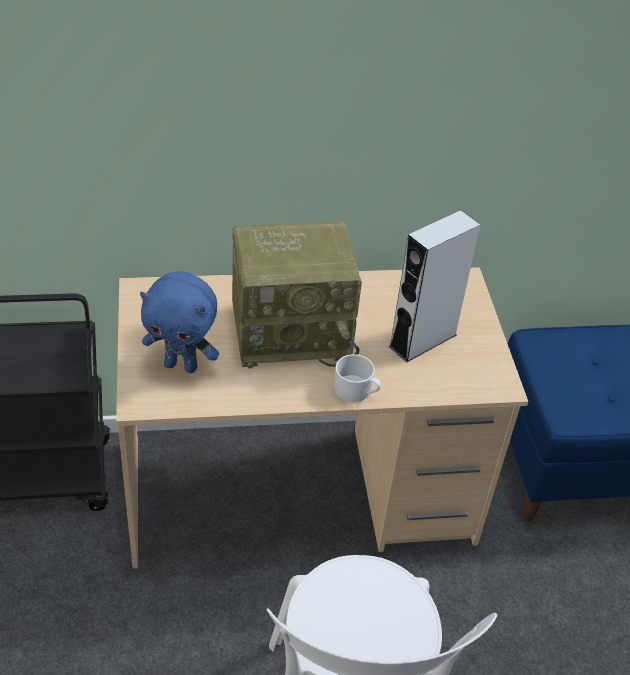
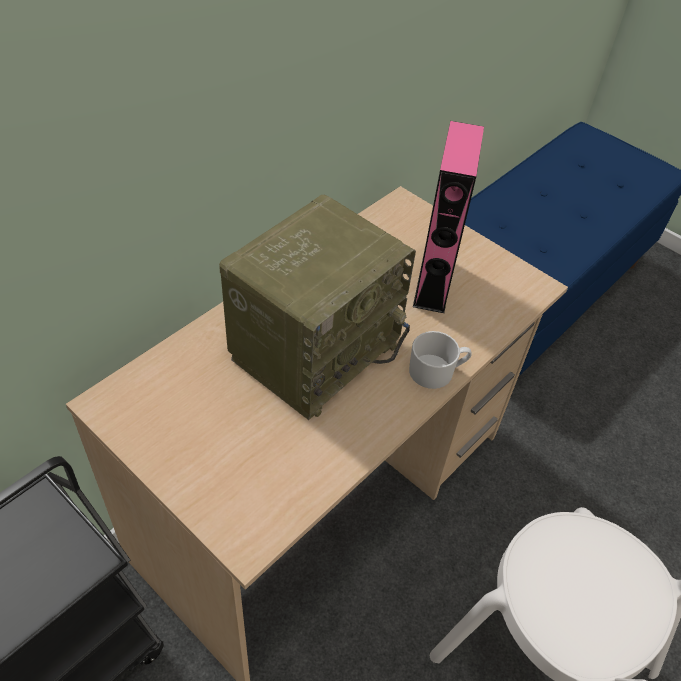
camera: 40 degrees left, 5 degrees up
(182, 365) = (246, 462): blue plush toy -> none
(422, 340) = (433, 283): grey speaker -> pink speaker

